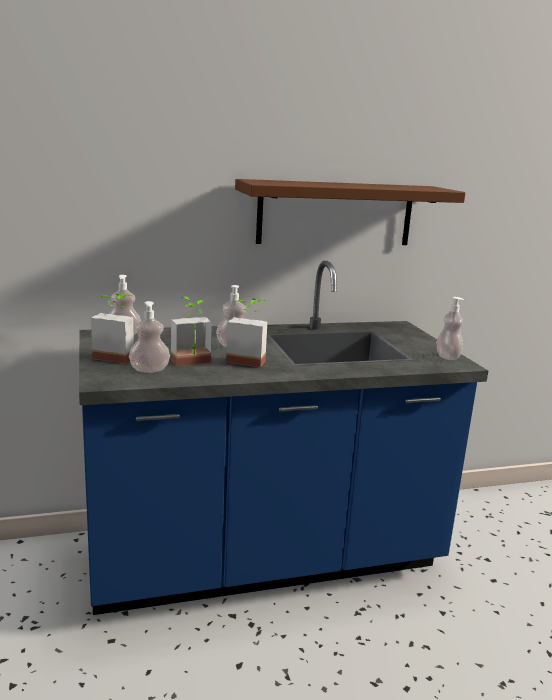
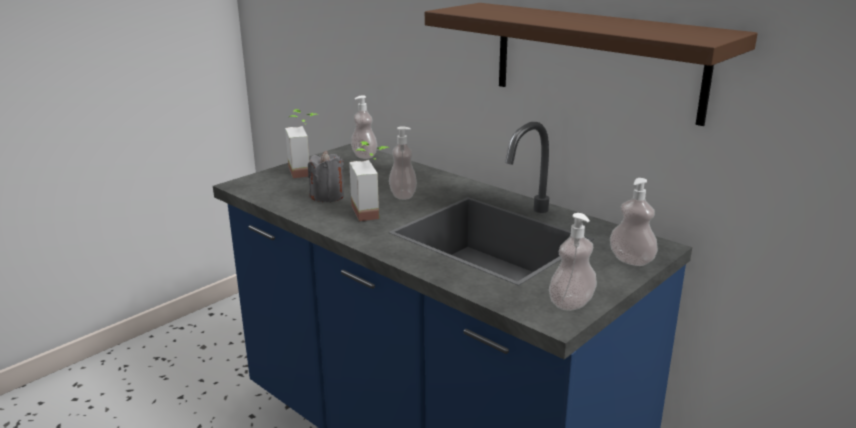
camera: 60 degrees right, 5 degrees up
(149, 370) = (289, 188): soap dispenser -> soap dispenser (631, 260)
(193, 364) = (327, 197): potted plant -> grey candle

